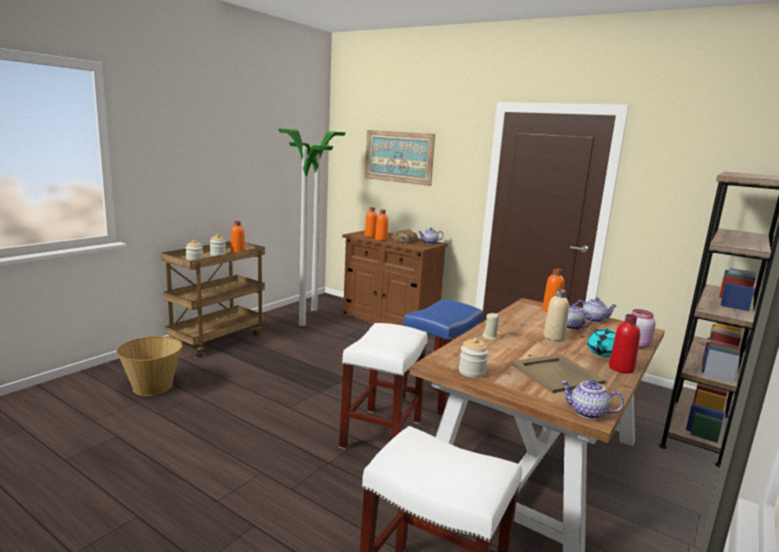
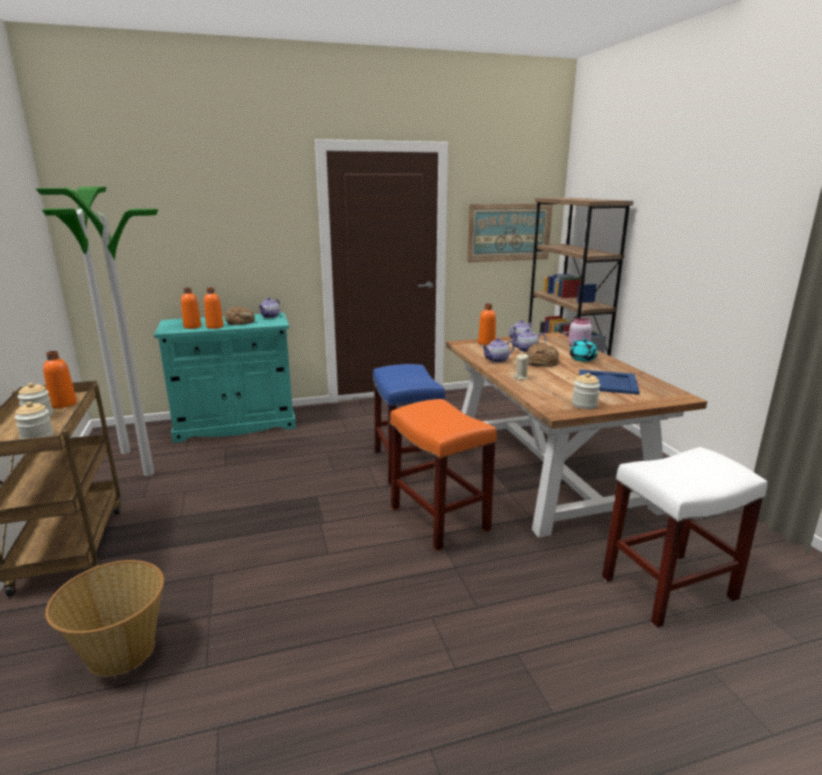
camera: 50 degrees left, 5 degrees up
(381, 433) = (438, 518): white stool -> orange stool
(389, 321) = (236, 424): brown cabinet -> turquoise cabinet
(398, 157) = (186, 215): picture -> picture (509, 232)
(554, 337) = (541, 360): beige bottle -> bread
(555, 373) = (607, 382): beige tray -> blue tray
(587, 413) = (676, 396): teapot -> teapot (497, 360)
(621, 368) = (613, 364): red bottle -> none

